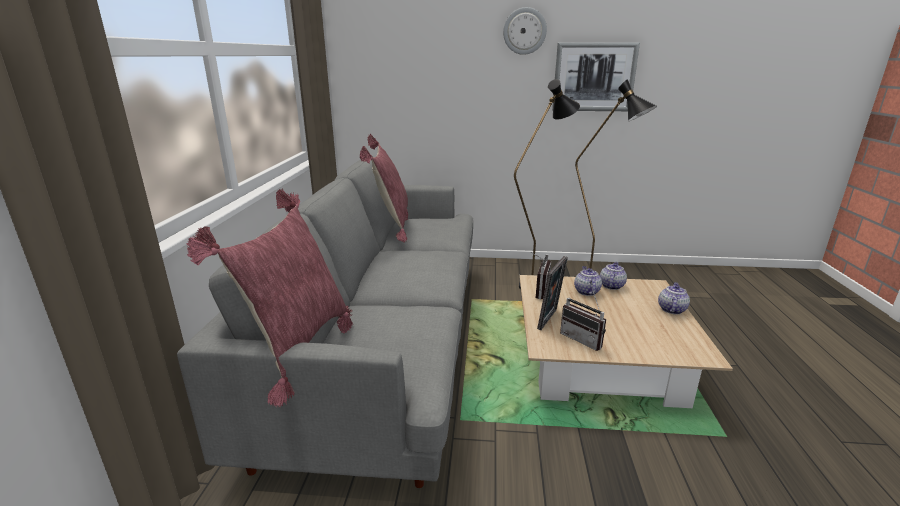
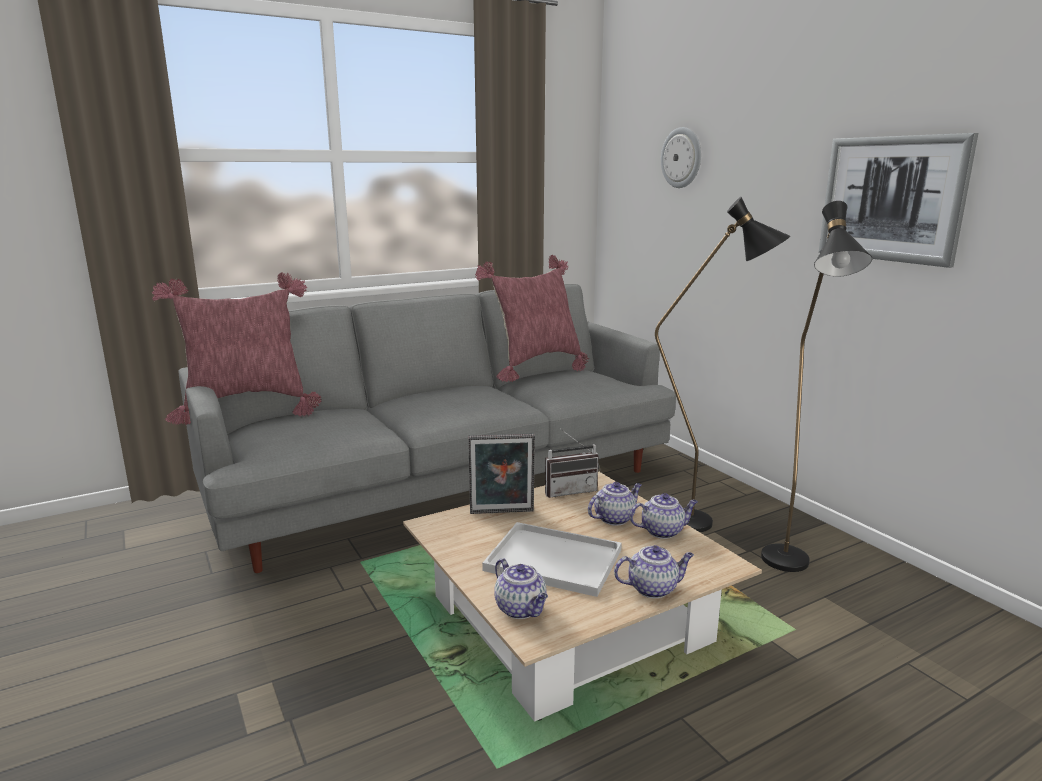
camera: 55 degrees right, 5 degrees down
(524, 31) = (792, 122): wall clock -> wall clock (682, 158)
(584, 339) = (478, 542): radio -> none
(624, 325) = (550, 560): none -> white tray
(676, 351) = (521, 609): none -> teapot

